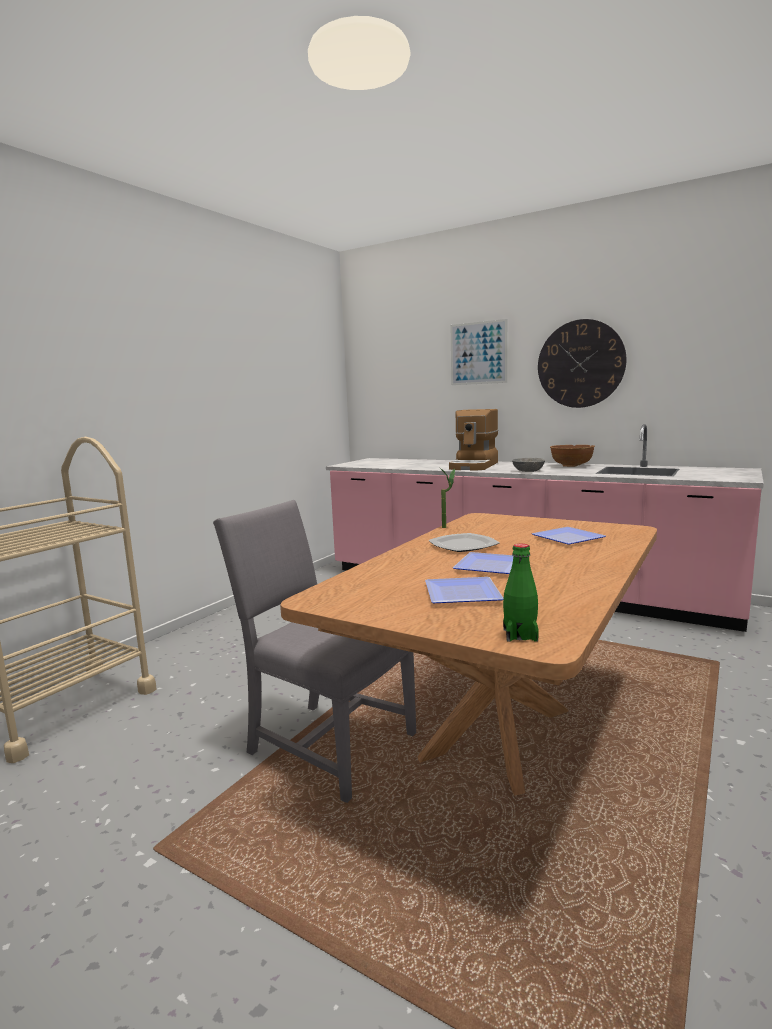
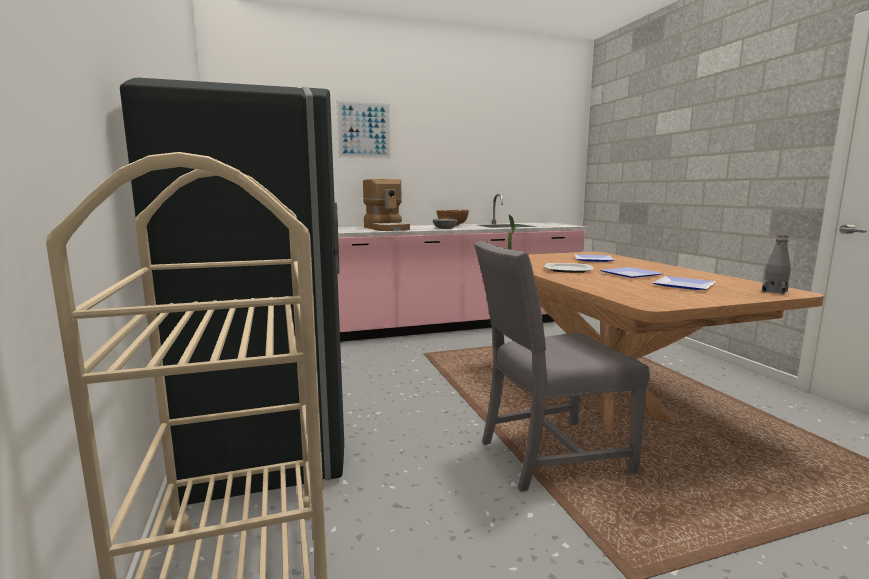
camera: 50 degrees left, 0 degrees up
(221, 638) = (269, 439): none -> grey fridge
(520, 635) = (774, 291): green bottle -> grey bottle
(580, 364) = (447, 148): wall clock -> none

